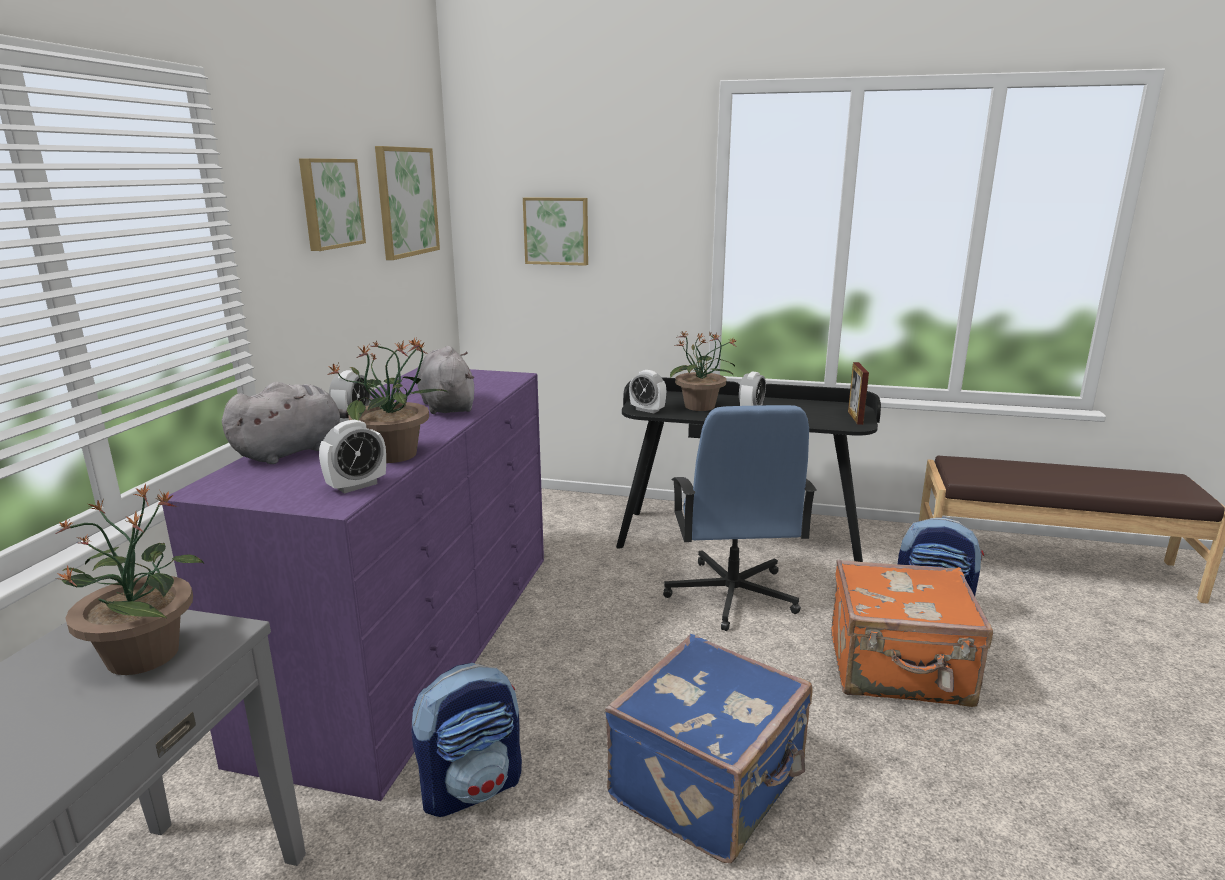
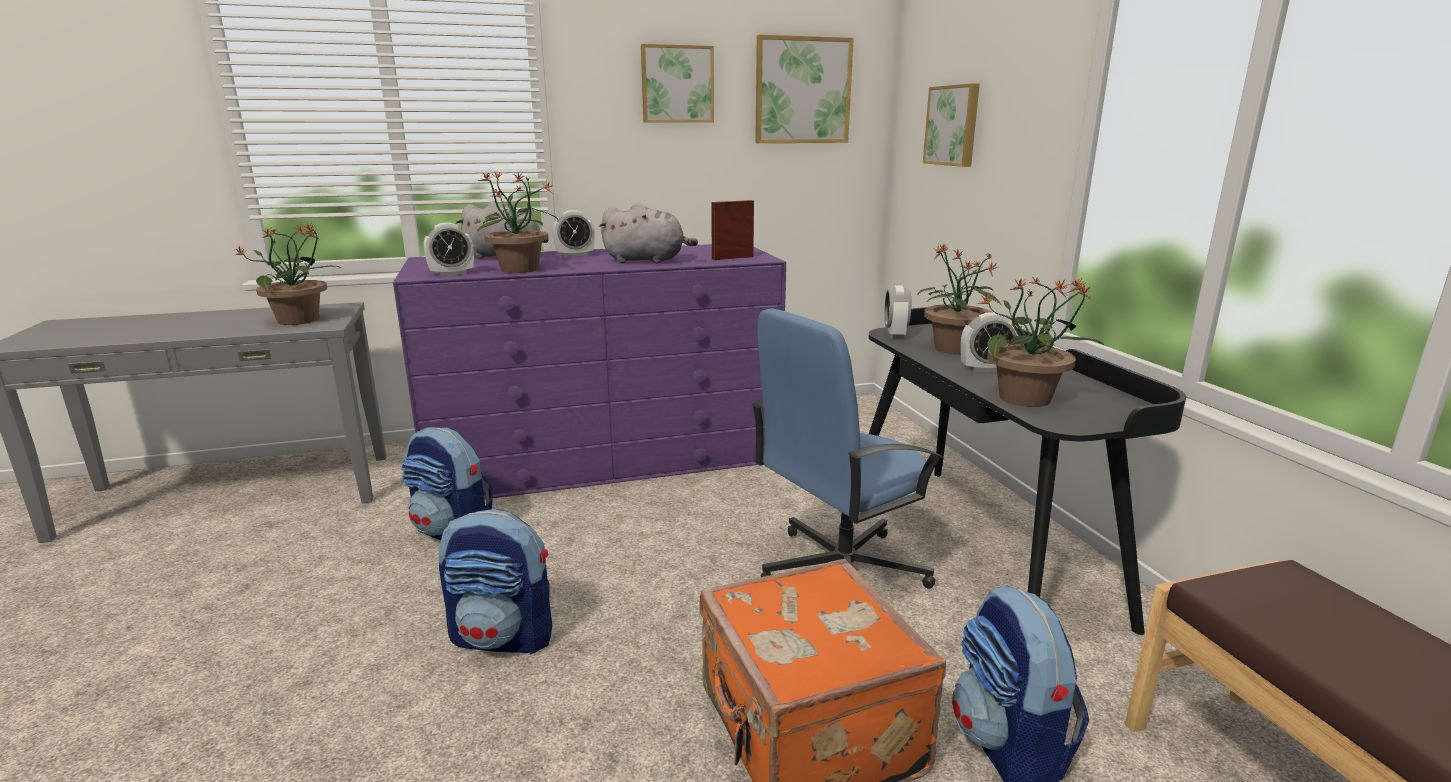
camera: 60 degrees right, 0 degrees up
(357, 486) = (452, 274): alarm clock -> alarm clock turned 45 degrees counterclockwise
(447, 406) = (647, 261): grey plush toy -> grey plush toy turned 60 degrees clockwise
(710, 785) = (504, 637): blue suitcase -> backpack
(813, 420) = (1026, 399): none -> potted plant
(855, 418) = (1093, 418): picture frame -> picture frame (732, 258)

